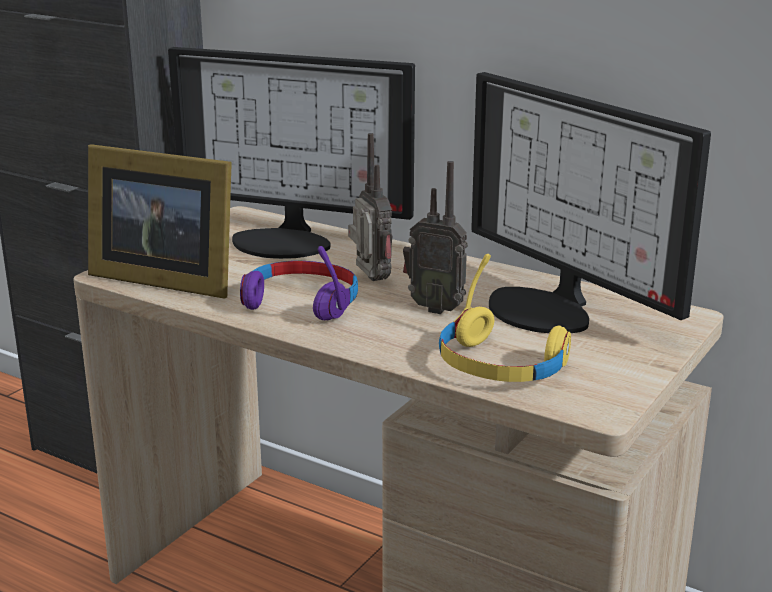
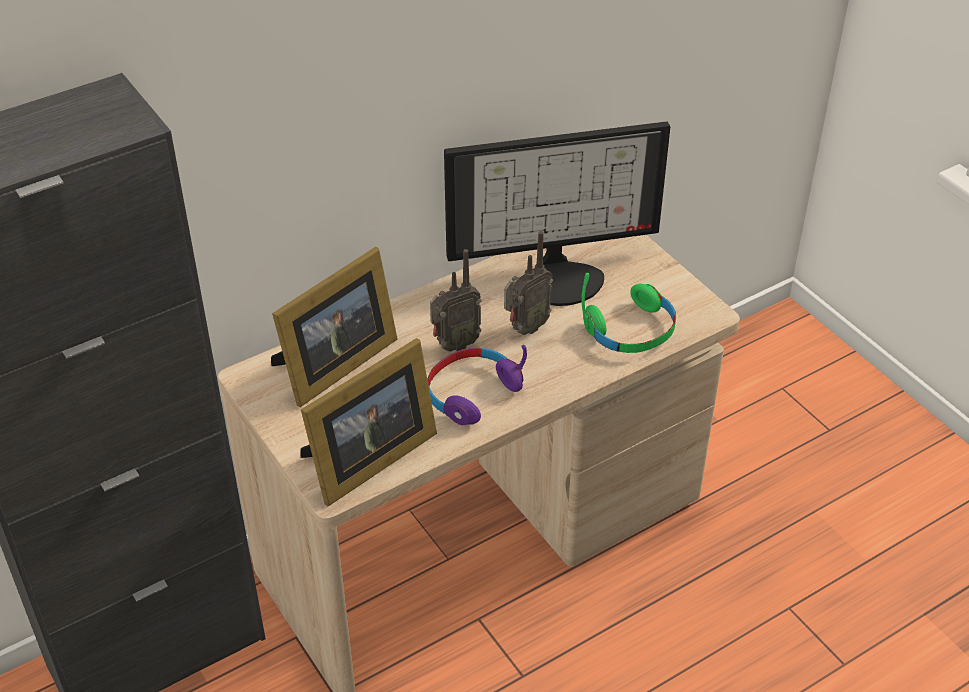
camera: 65 degrees left, 20 degrees up
(286, 240) = (333, 365): monitor -> picture frame
(370, 281) = (454, 345): radio -> radio turned 150 degrees clockwise
(501, 365) = (631, 330): yellow headphones -> green headphones

